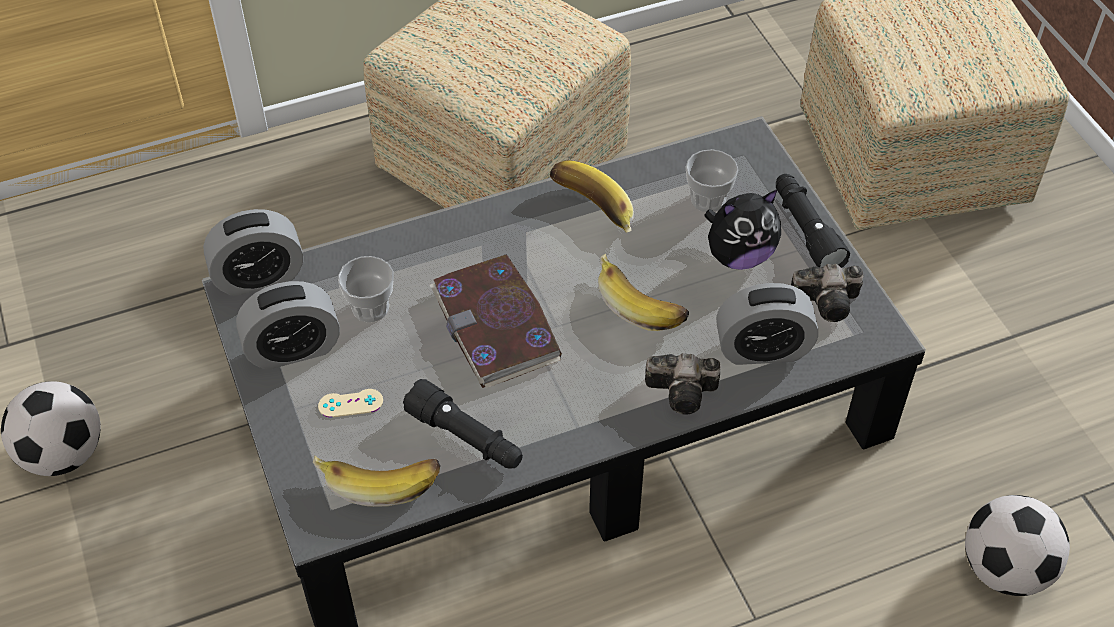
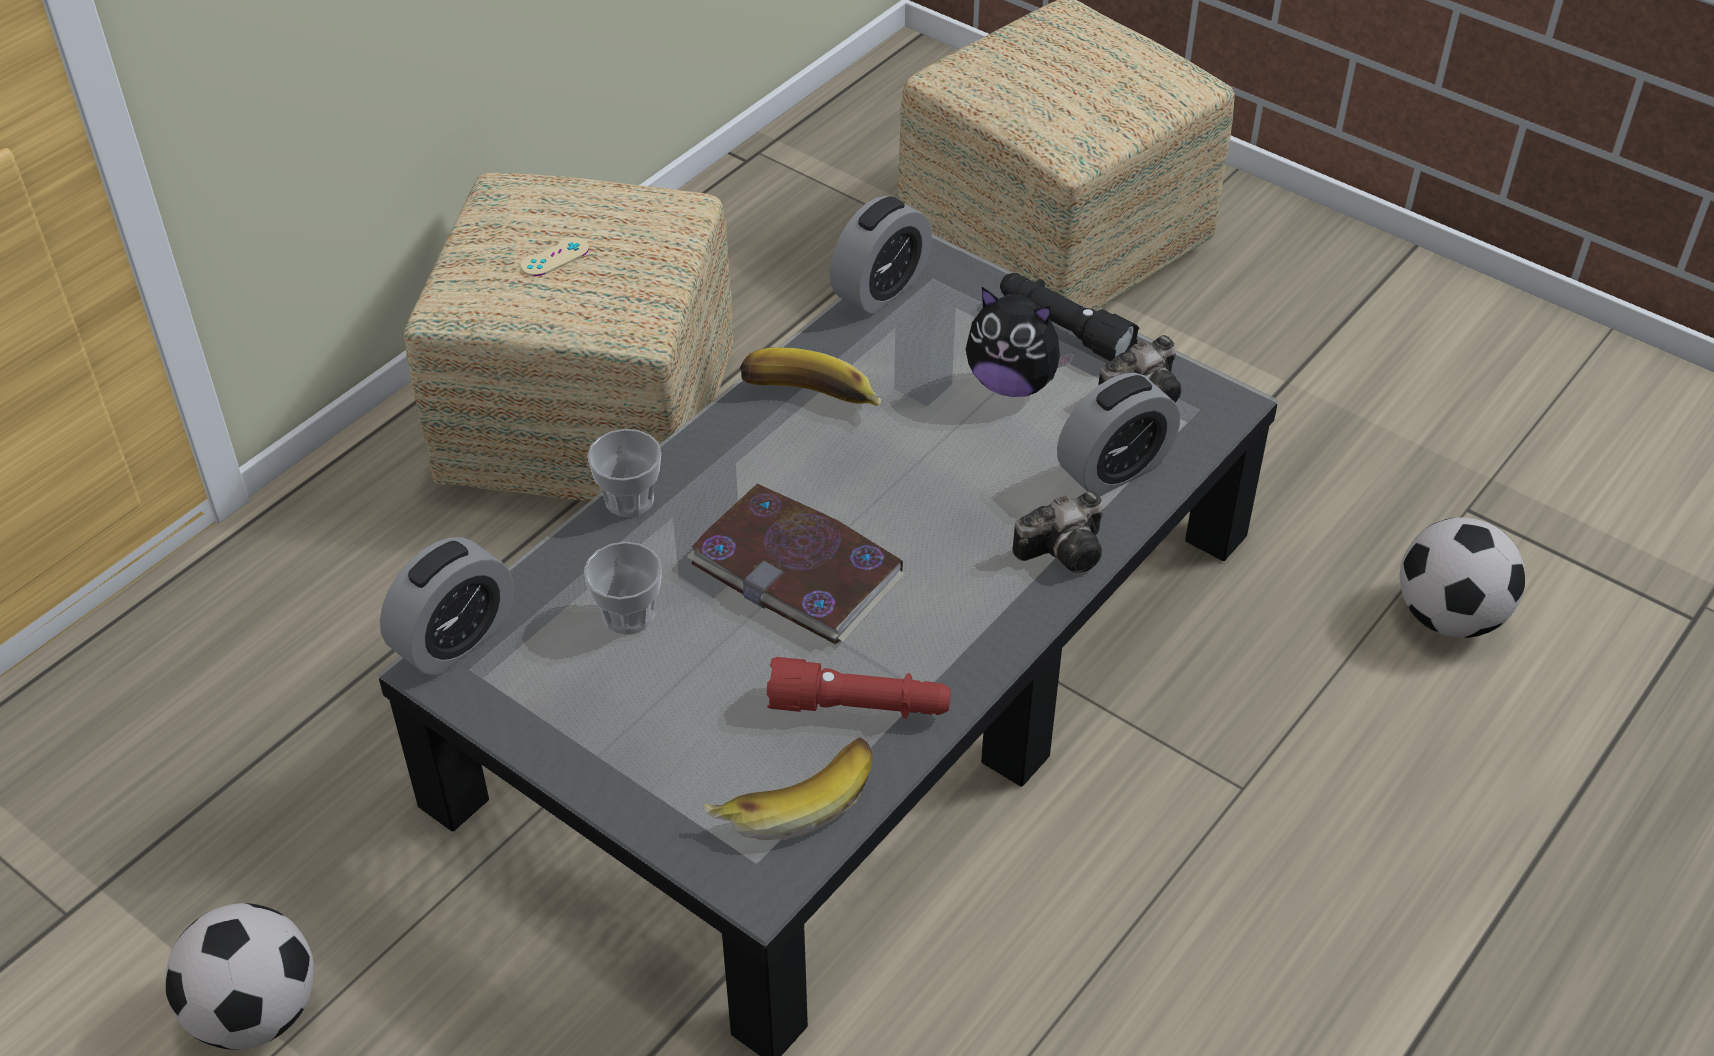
camera: 30 degrees left, 5 degrees down
(293, 349) = (567, 703): alarm clock -> alarm clock (880, 289)
(350, 403) = (689, 732): beige game controller -> beige game controller (555, 257)
(466, 438) = (859, 707): black flashlight -> red flashlight
(642, 302) = (945, 475): banana -> none
(708, 199) = (933, 338): cup -> cup (629, 499)
(738, 255) = (1012, 383): plush toy -> plush toy turned 75 degrees clockwise

